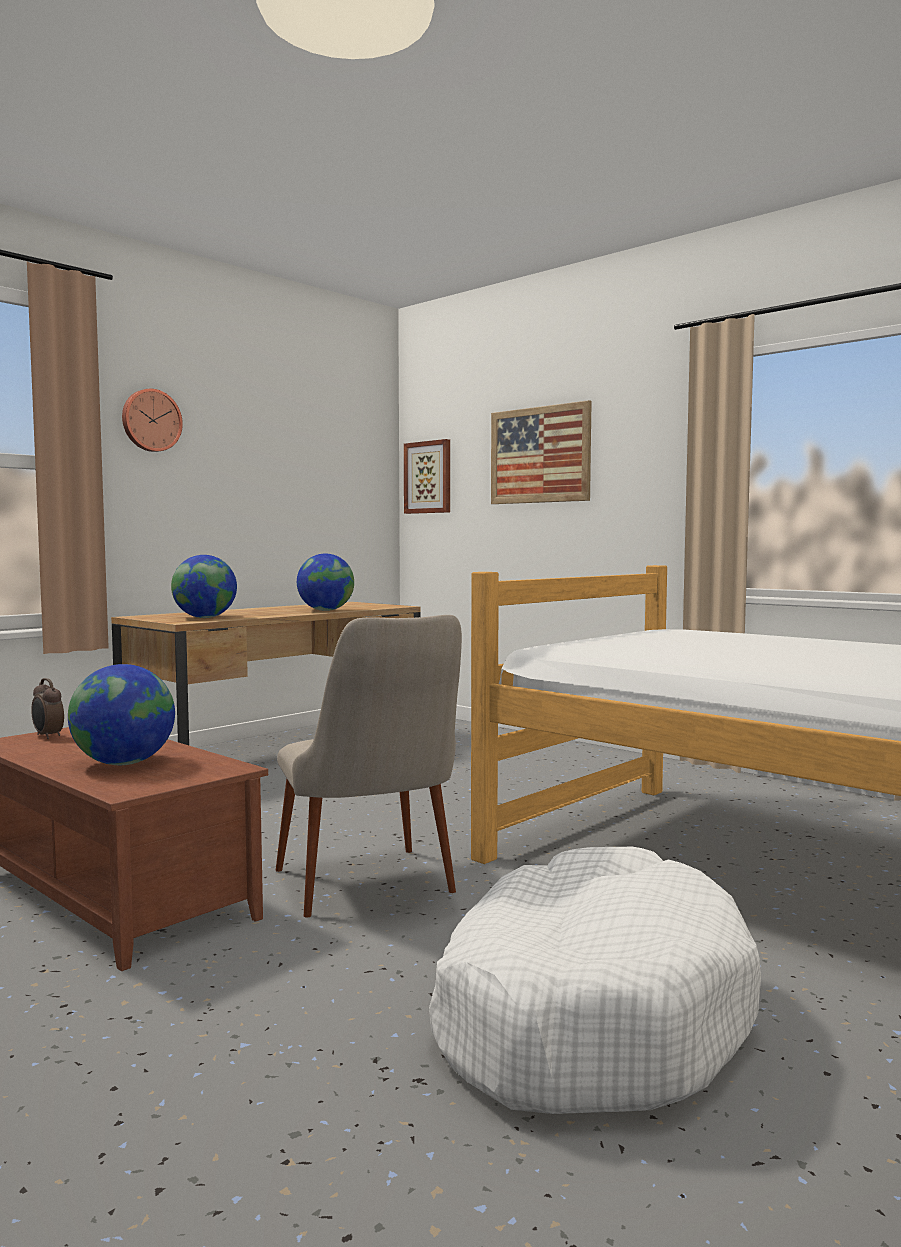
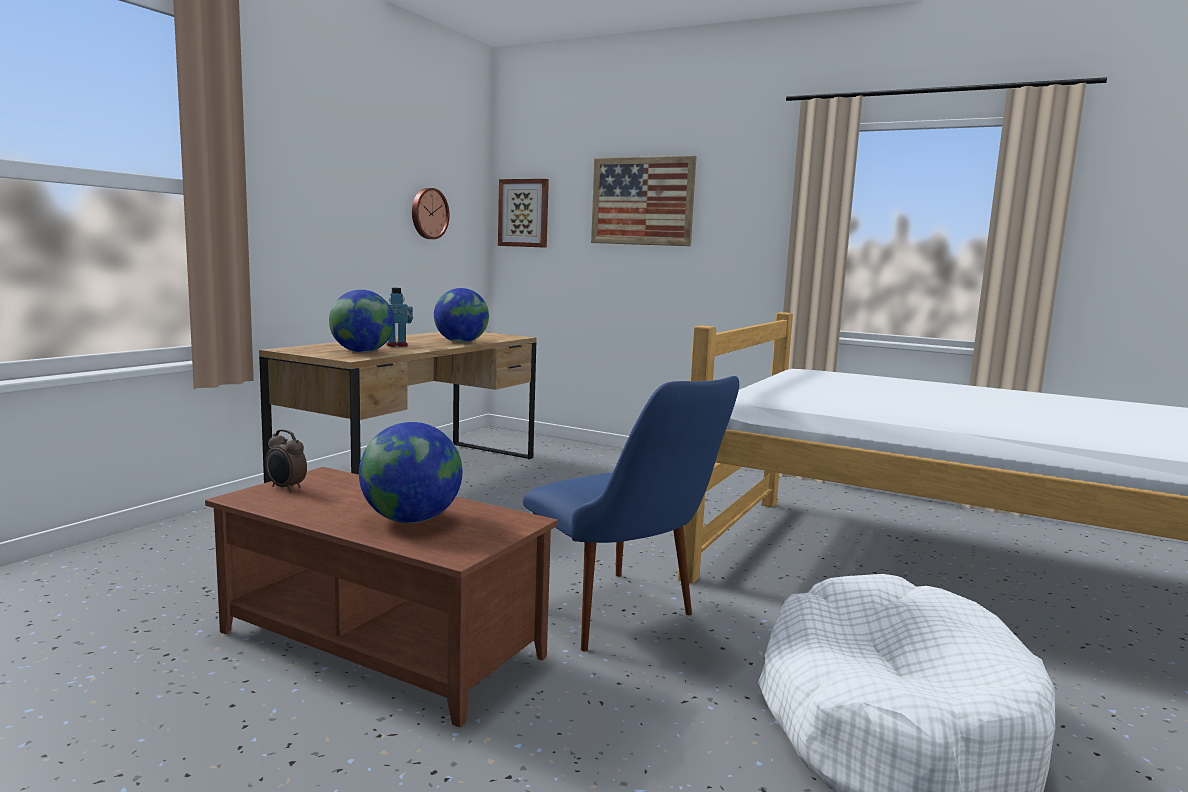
camera: 15 degrees left, 5 degrees up
(151, 420) = (285, 146): wall clock -> wall clock (428, 213)
(252, 613) = (396, 345): none -> toy robot
(373, 892) = (622, 620): beige chair -> blue chair

